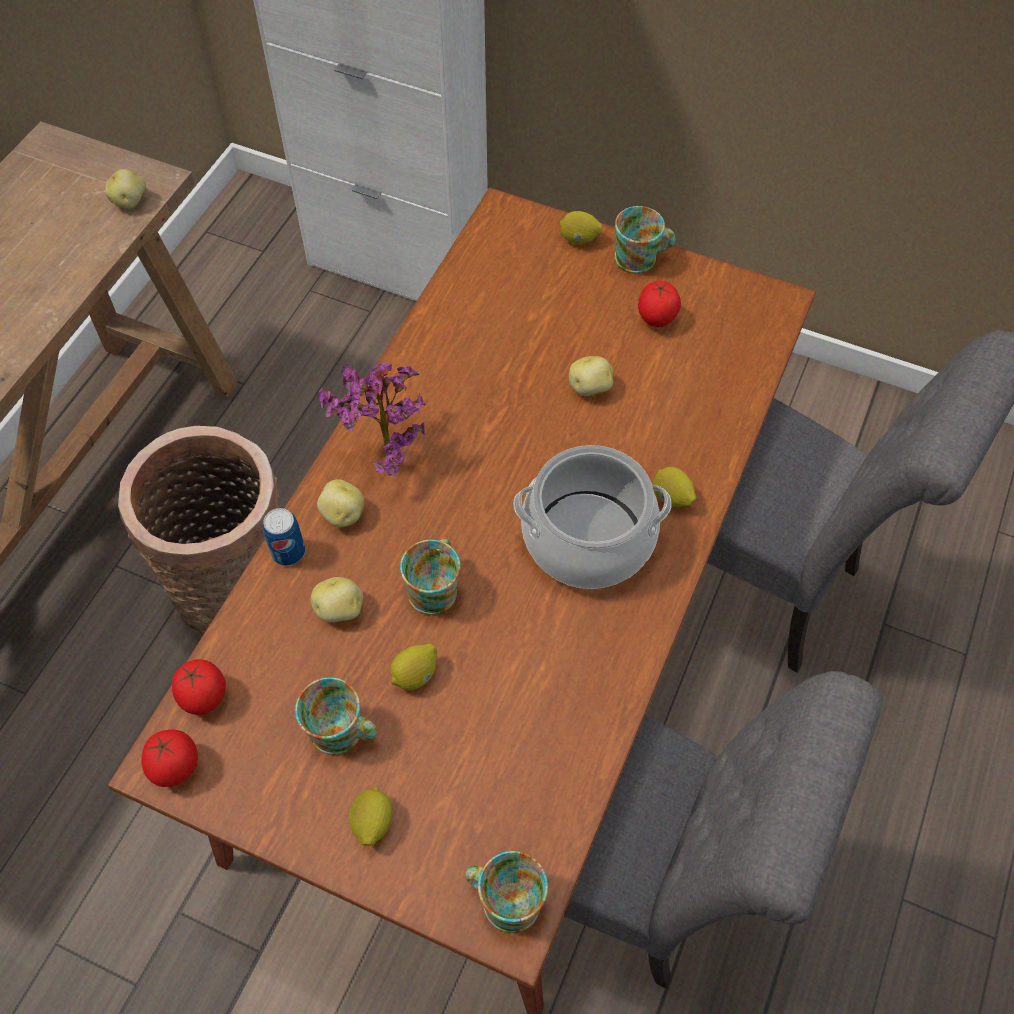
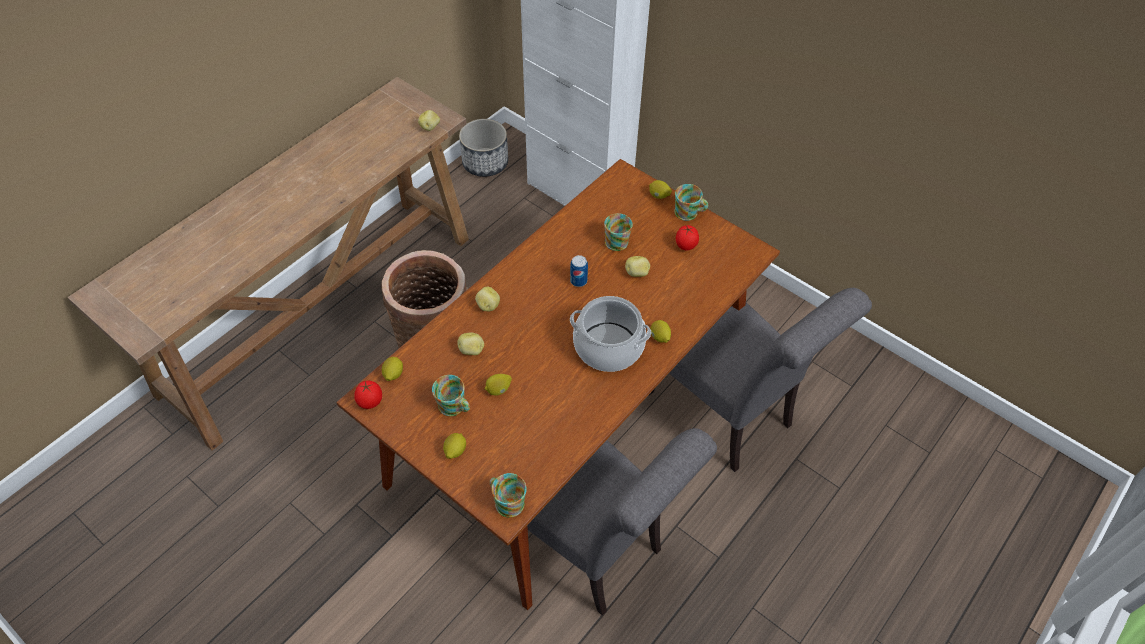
camera: 15 degrees right, 5 degrees down
(204, 698) = (393, 374): tomato -> lemon
(226, 245) = (485, 163): none -> planter
(288, 552) = (455, 317): can -> can (578, 281)
(383, 454) = (518, 281): potted plant -> none
(436, 587) = (523, 351): mug -> mug (619, 240)

